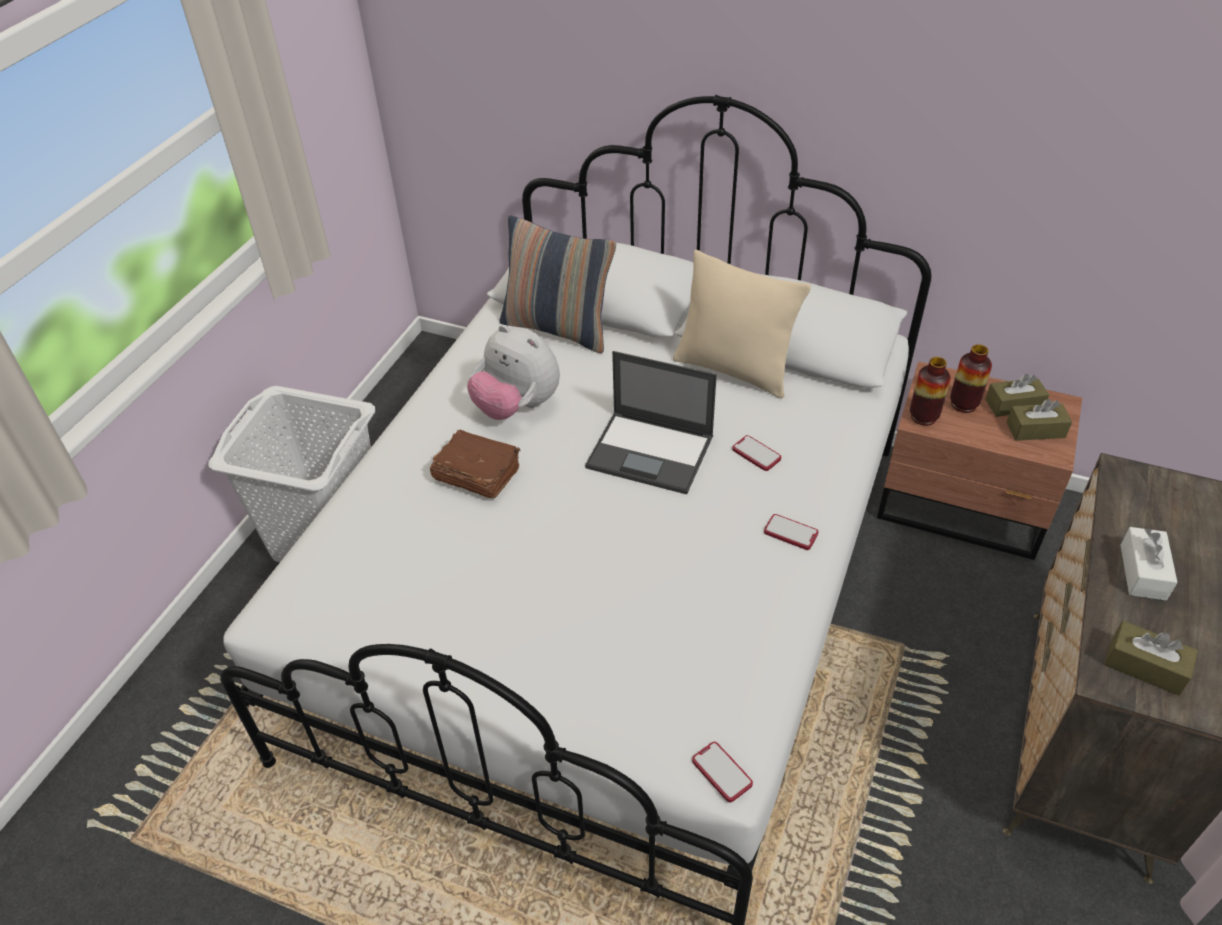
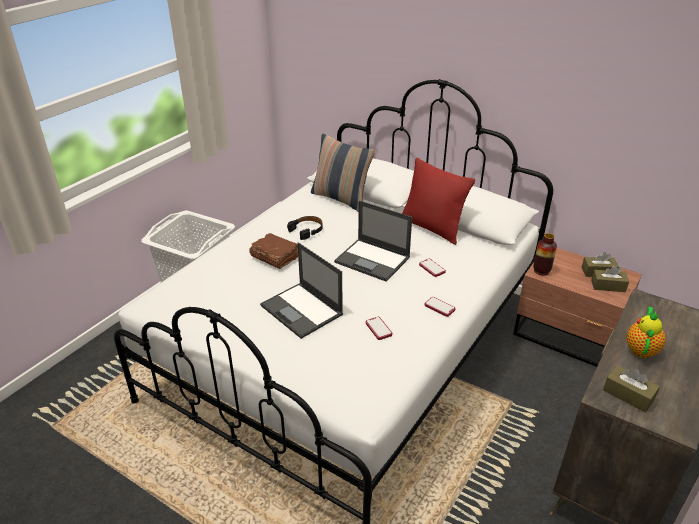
camera: 10 degrees right, 10 degrees down
(517, 406) = (307, 230): plush toy -> black headphones
(559, 579) = (302, 310): none -> laptop
(721, 772) = (362, 414): phone -> phone (378, 329)
(734, 369) = (432, 228): beige pillow -> red pillow
(963, 404) = (567, 268): vase -> none
(1143, 572) = (641, 348): white tissue box -> teapot

